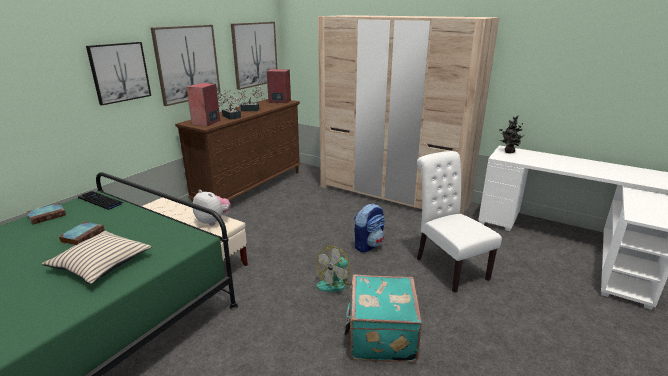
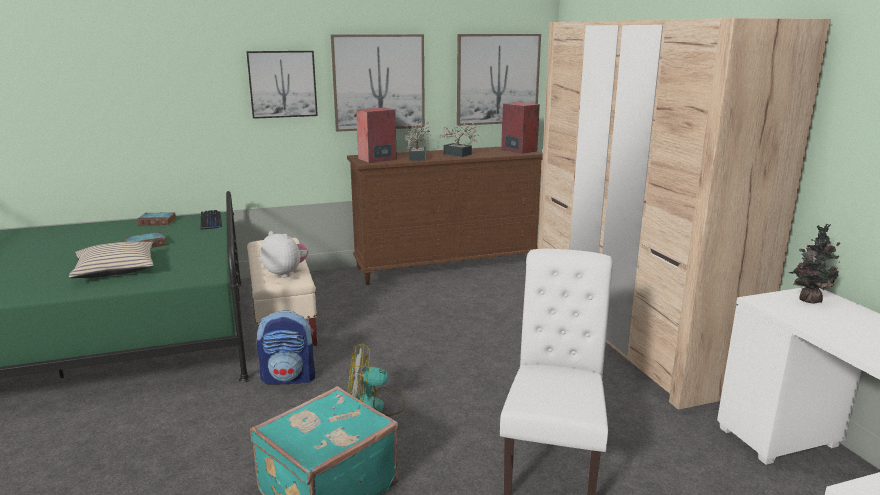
camera: 40 degrees right, 5 degrees down
(213, 221) = (286, 273): plush toy -> plush toy turned 45 degrees counterclockwise
(368, 245) = (483, 382): backpack -> backpack (289, 378)

